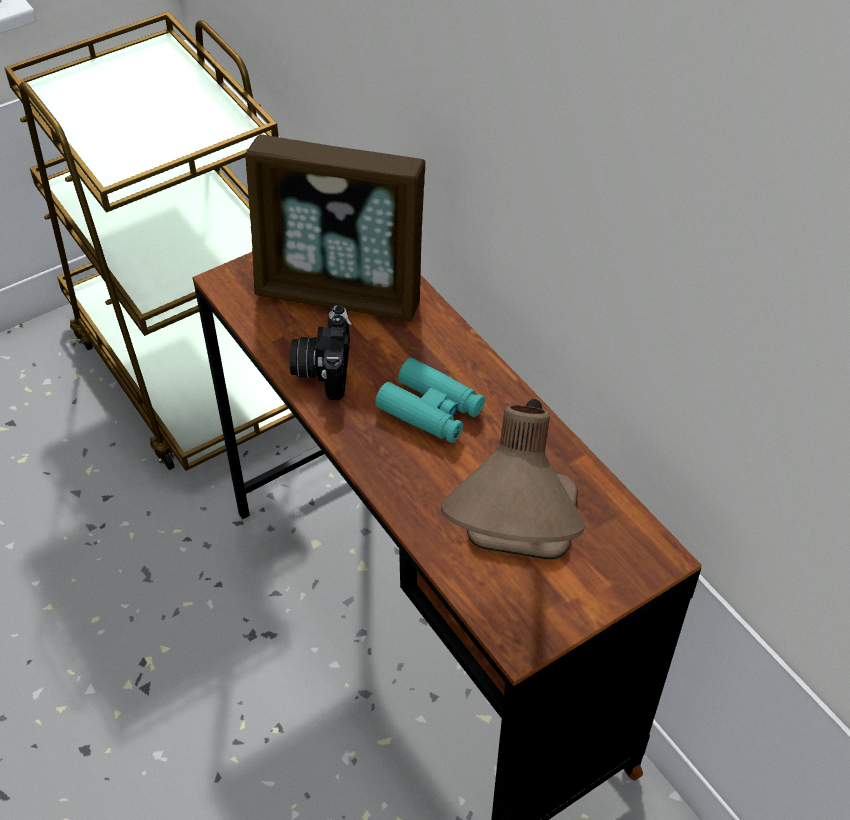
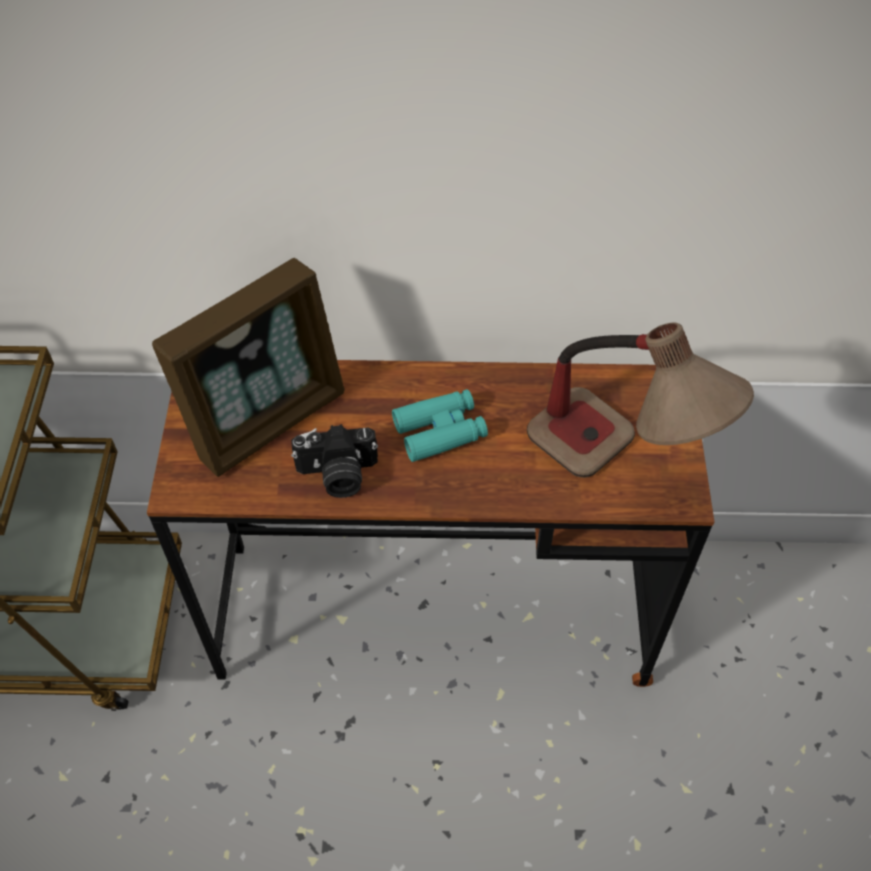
camera: 55 degrees left, 5 degrees up
(323, 368) = (337, 475): camera -> camera turned 45 degrees counterclockwise

